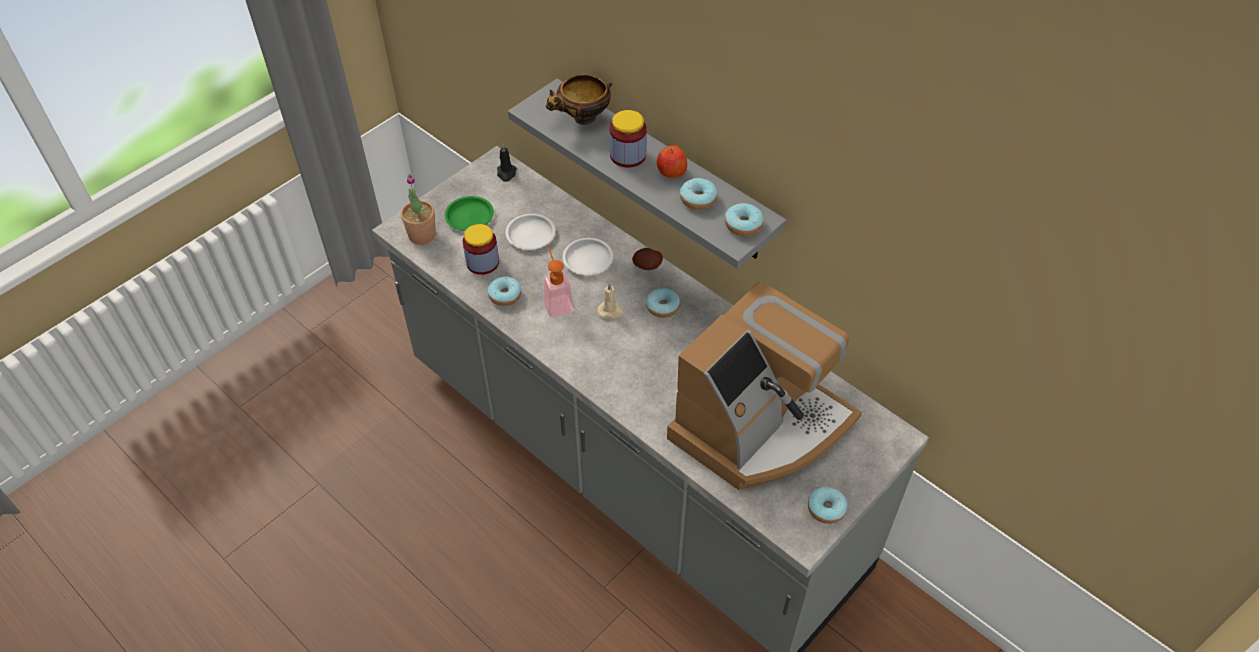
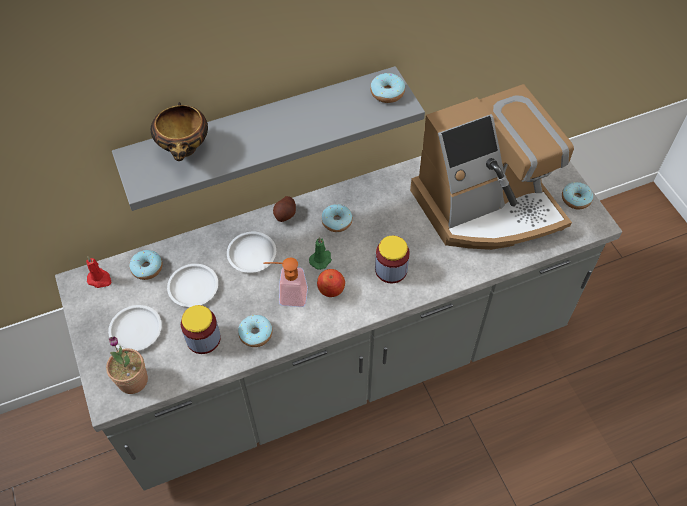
camera: 65 degrees left, 5 degrees up
(469, 217) = (136, 330): green plate -> white plate
(506, 173) = (100, 279): black candle -> red candle
(611, 311) = (321, 259): beige candle -> green candle
(628, 155) = (256, 135): jar -> jar (391, 270)
(671, 172) = (296, 114): apple -> apple (331, 289)
(698, 199) = (341, 109): donut -> donut (147, 268)
(760, 426) = (487, 207): coffee machine -> coffee machine turned 90 degrees clockwise

